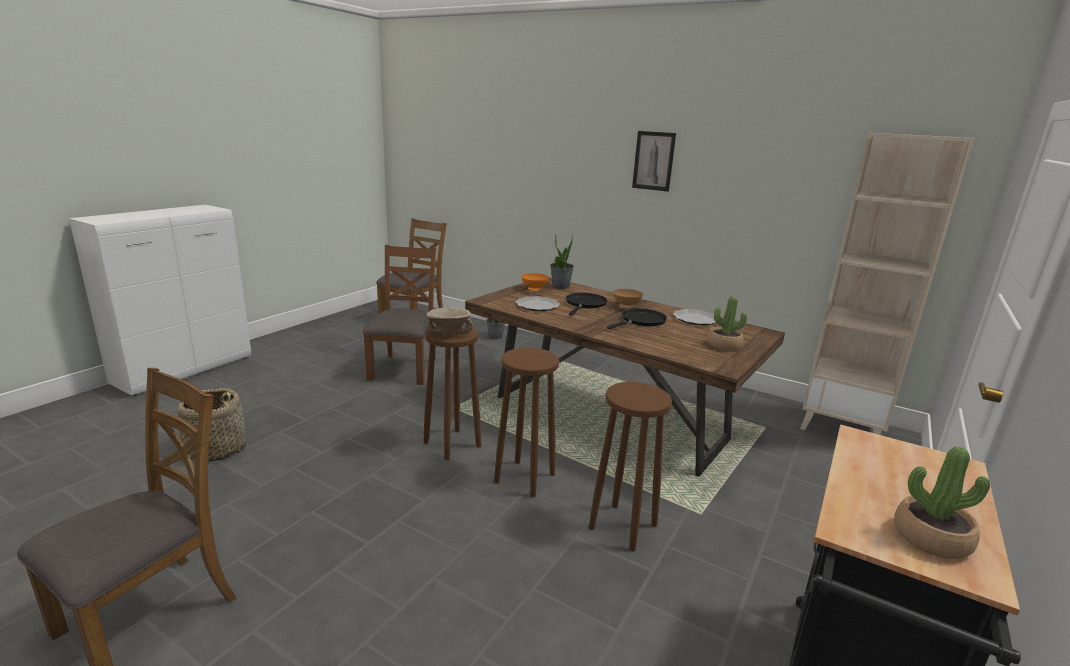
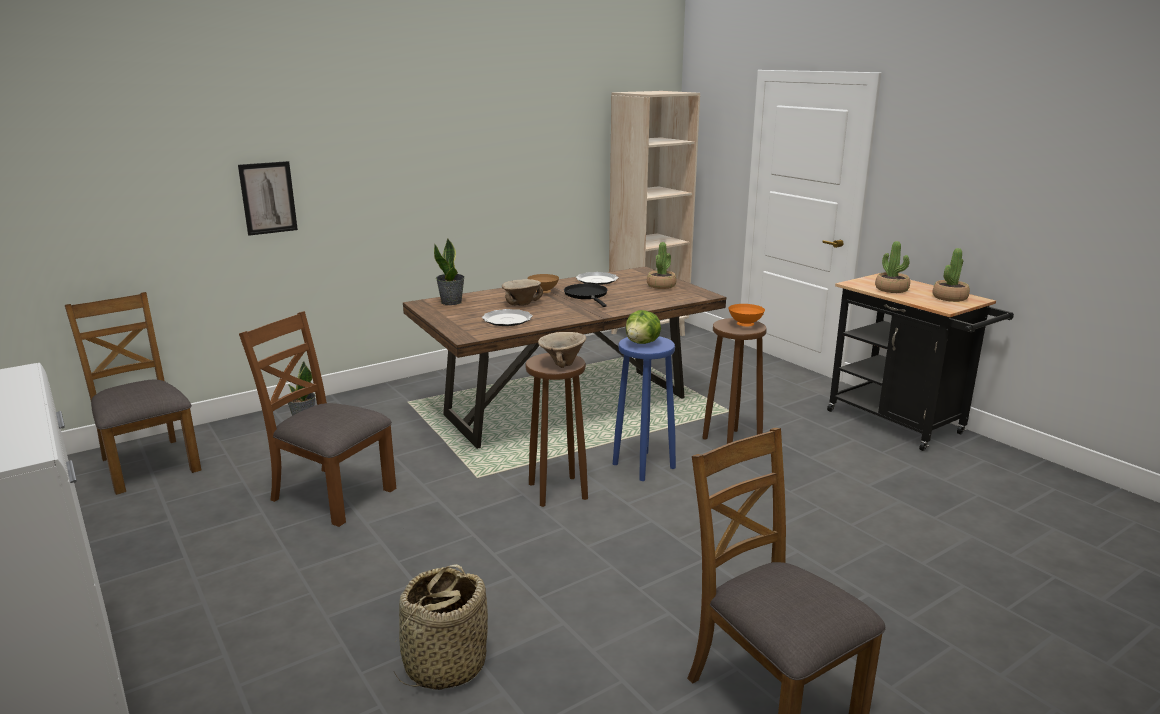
camera: 65 degrees left, 0 degrees up
(524, 478) = (643, 466): brown stool -> blue stool
(528, 356) = (642, 343): none -> lettuce
(534, 289) = (450, 313): orange bowl -> orange bowl (744, 325)
(585, 304) = (521, 303): black frying pan -> beige bowl
(653, 161) = (440, 141): picture -> picture (268, 198)
(884, 473) = (891, 289): none -> potted plant

